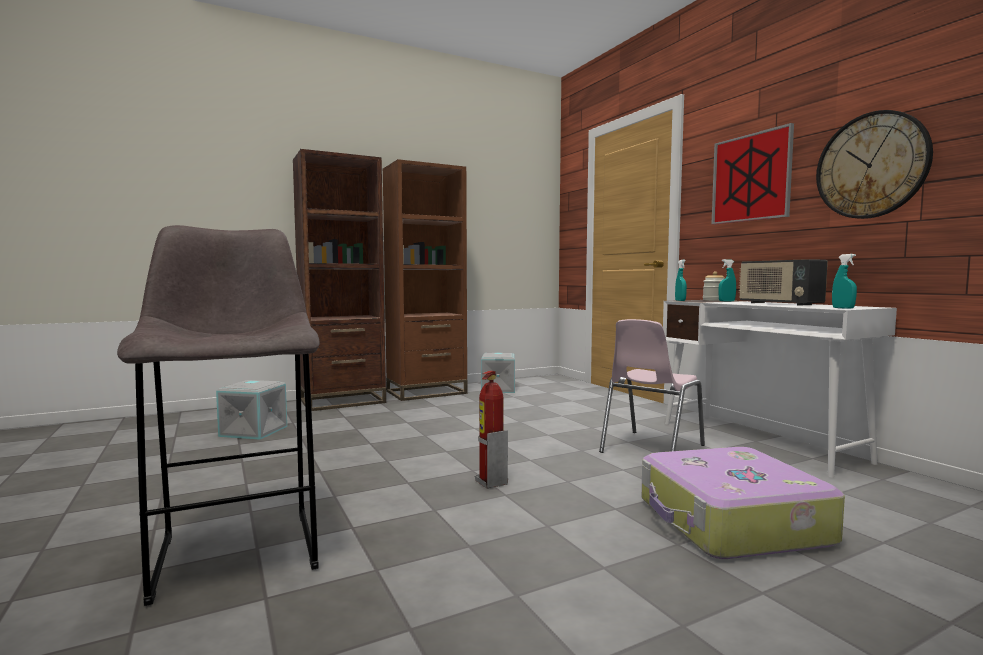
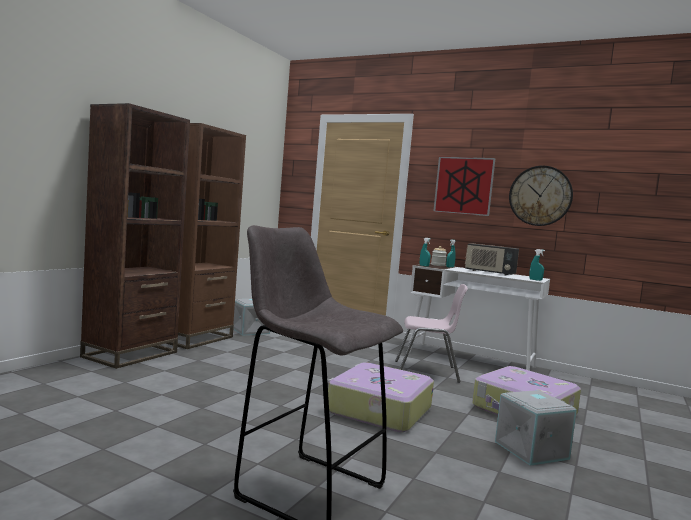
camera: 35 degrees left, 0 degrees up
(255, 431) = (103, 395): grey storage box -> grey storage box (531, 449)
(490, 482) = (378, 410): fire extinguisher -> suitcase
(650, 449) = (427, 372): pink chair -> pink chair turned 90 degrees counterclockwise

